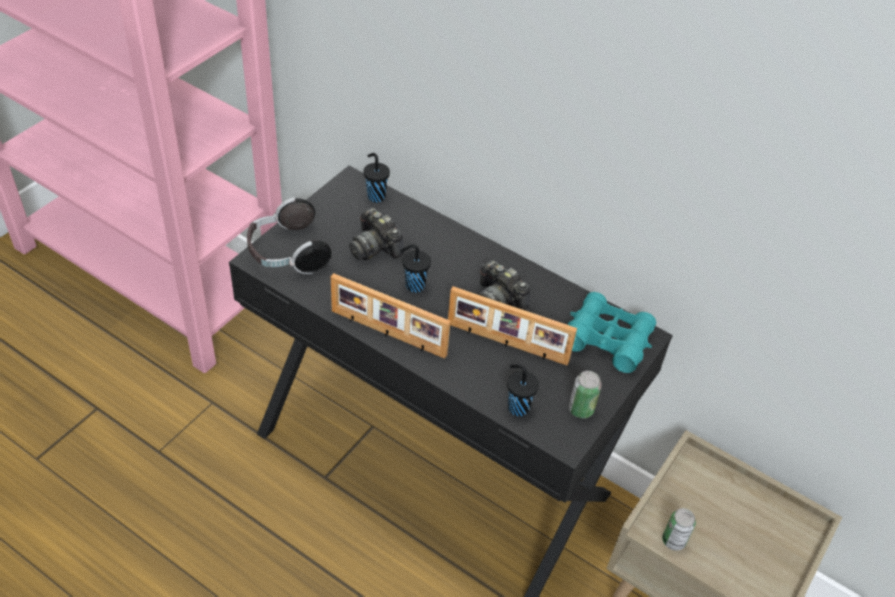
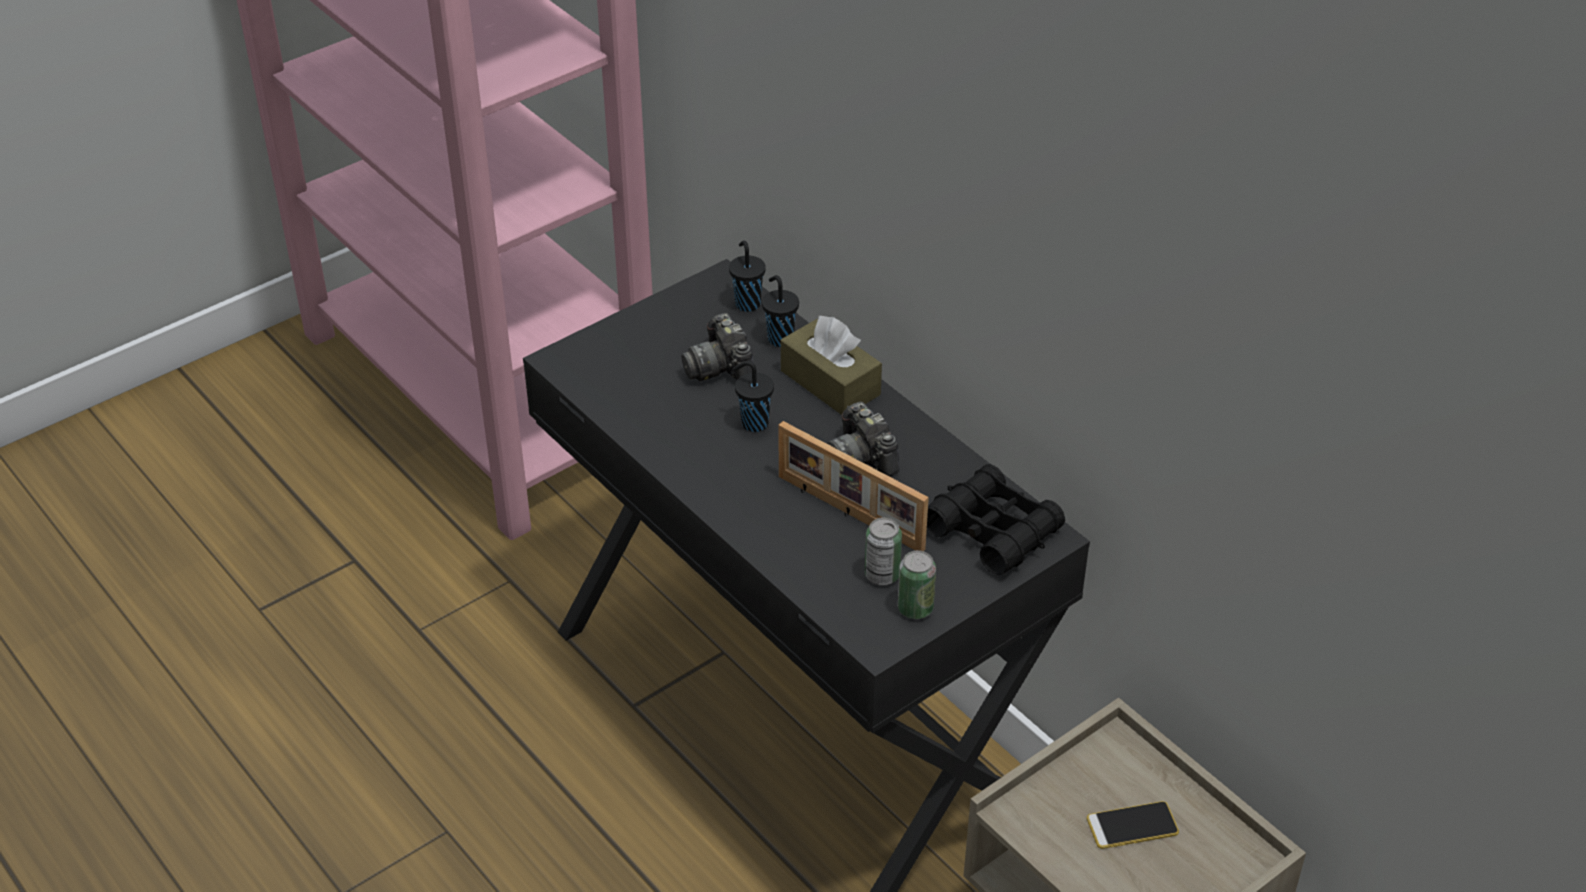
camera: 20 degrees right, 5 degrees down
(287, 253) = (601, 358): headphones -> none
(387, 334) = (694, 476): picture frame -> none
(455, 246) = (830, 383): none -> brown tissue box
(517, 407) = (829, 590): black cup -> black cup (779, 338)
(607, 339) = (992, 531): turquoise binoculars -> black binoculars
(673, 540) = (1041, 834): can -> can (882, 575)
(727, 521) = (1132, 826): none -> phone

